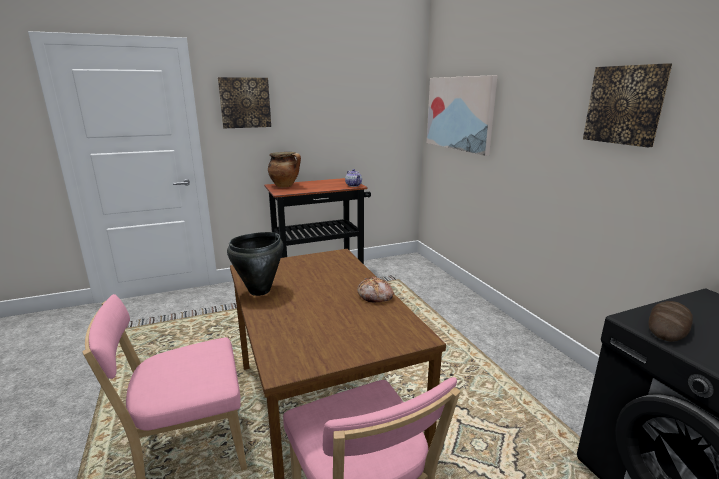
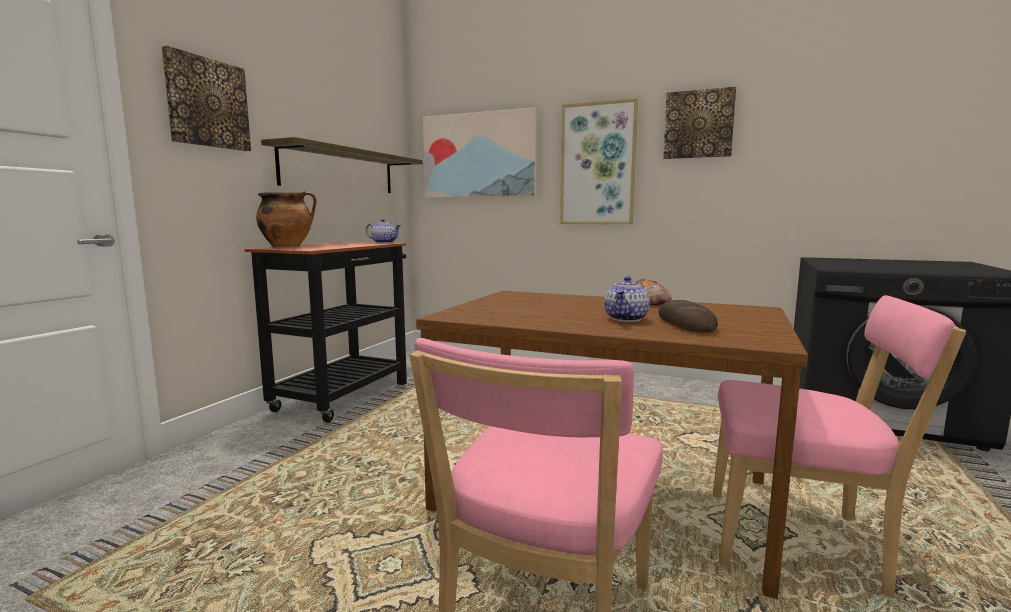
camera: 45 degrees left, 10 degrees down
(260, 291) = (540, 321): black cooking pot -> none
(303, 307) = (626, 318): none -> teapot
(347, 129) = (340, 171): none -> shelf
(533, 135) = (598, 164): none -> picture
(668, 325) = (848, 265): bread -> bread (685, 323)

